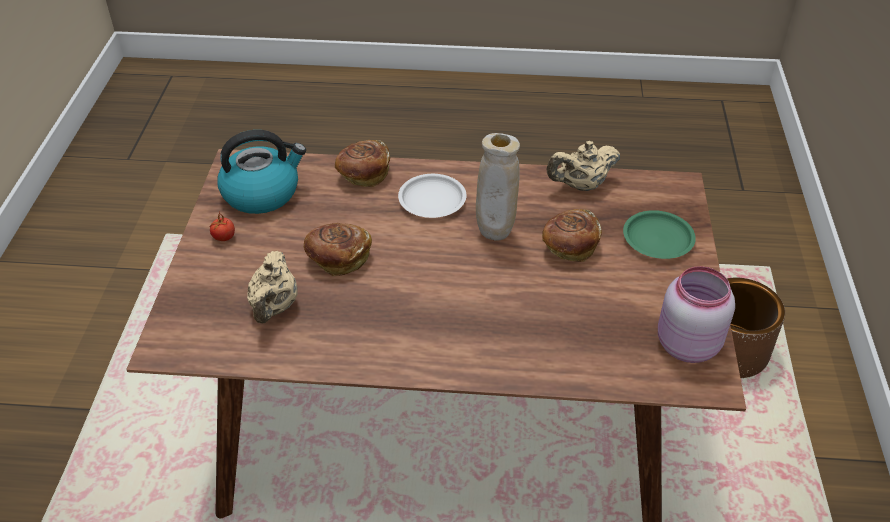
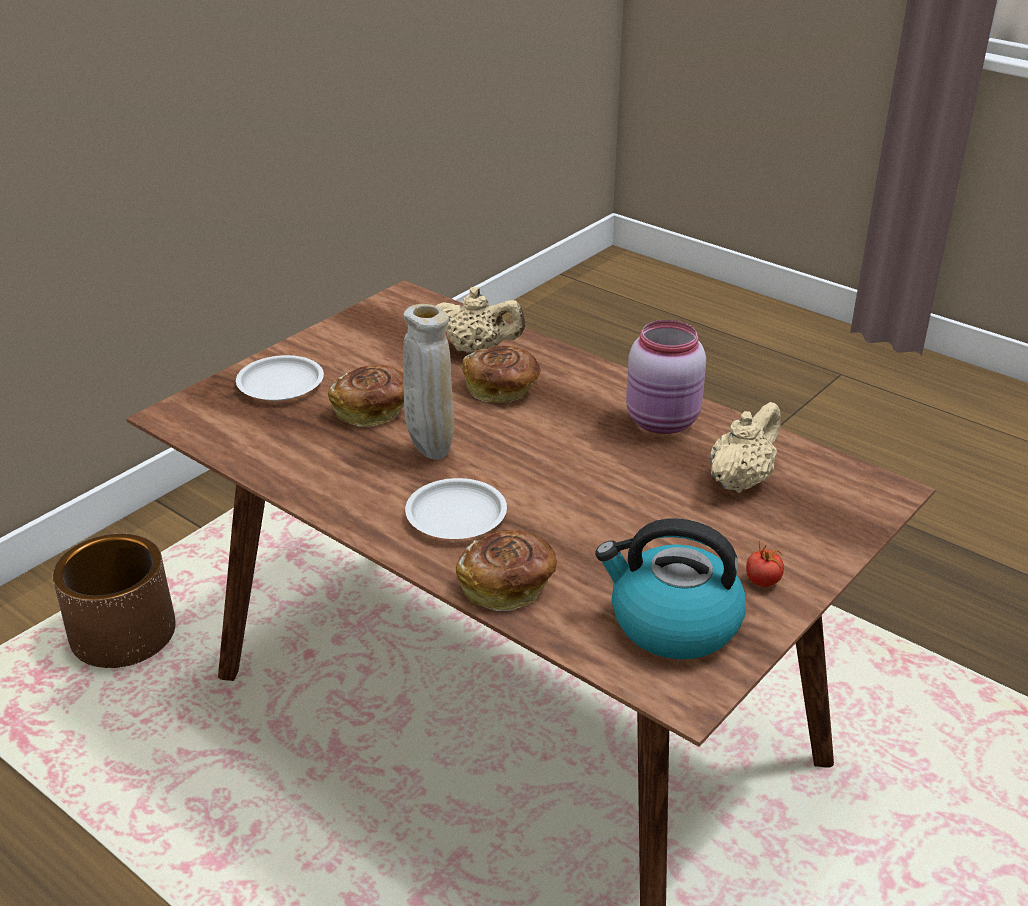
camera: 145 degrees left, 10 degrees down
(338, 259) = (632, 498): bread -> bread (502, 390)
(581, 185) = (269, 458): beige teapot -> beige teapot (477, 350)
(658, 238) = (280, 384): green plate -> white plate
(685, 344) = (387, 318): pink jar -> pink jar (663, 422)

